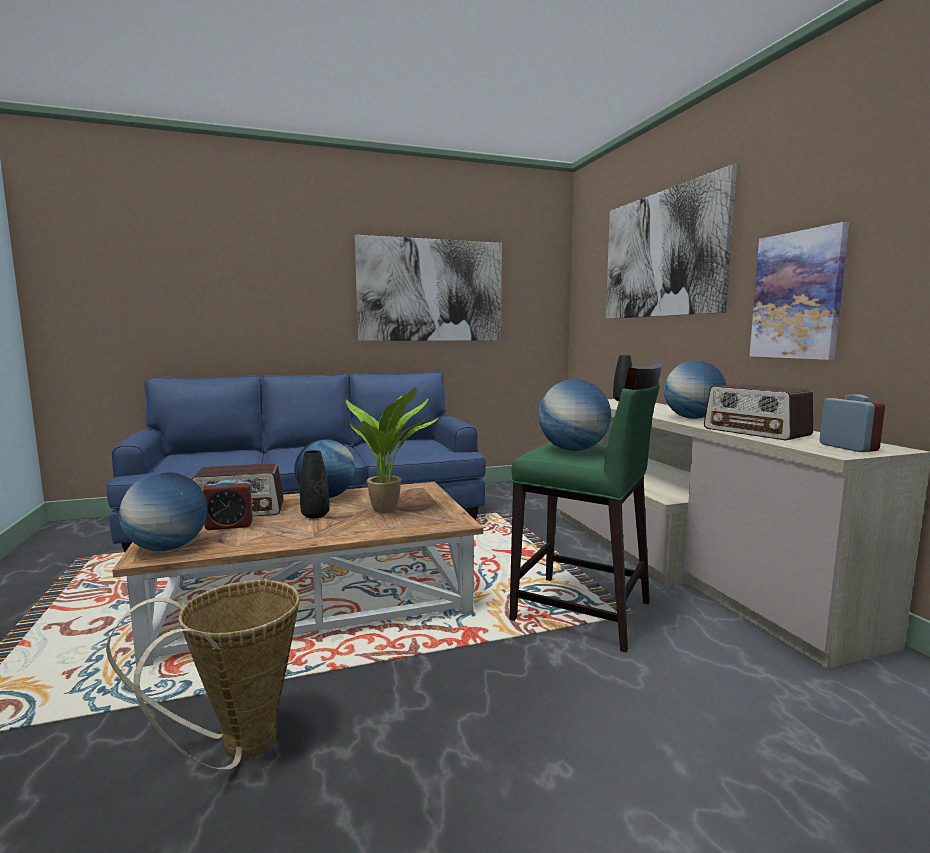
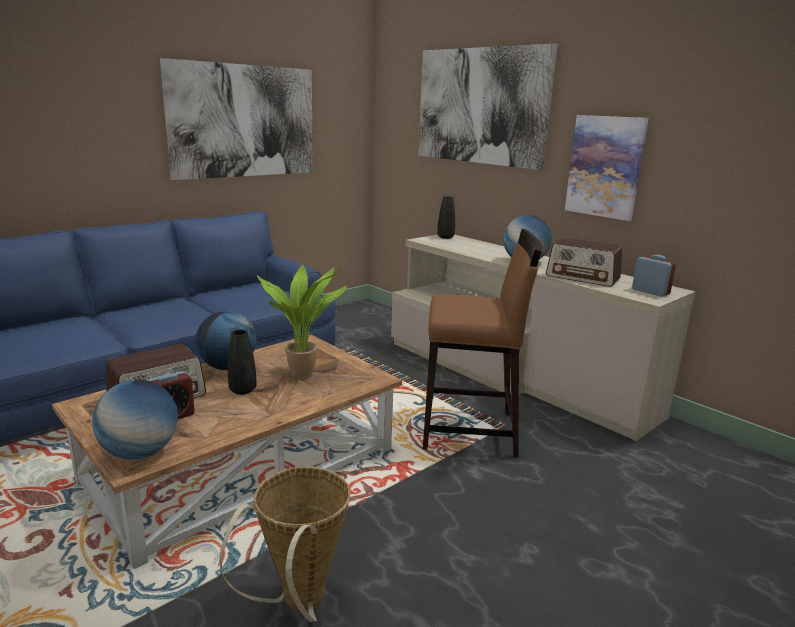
camera: 25 degrees left, 10 degrees up
(573, 450) = (471, 308): globe -> none
(583, 612) = (470, 431): green stool -> brown stool

